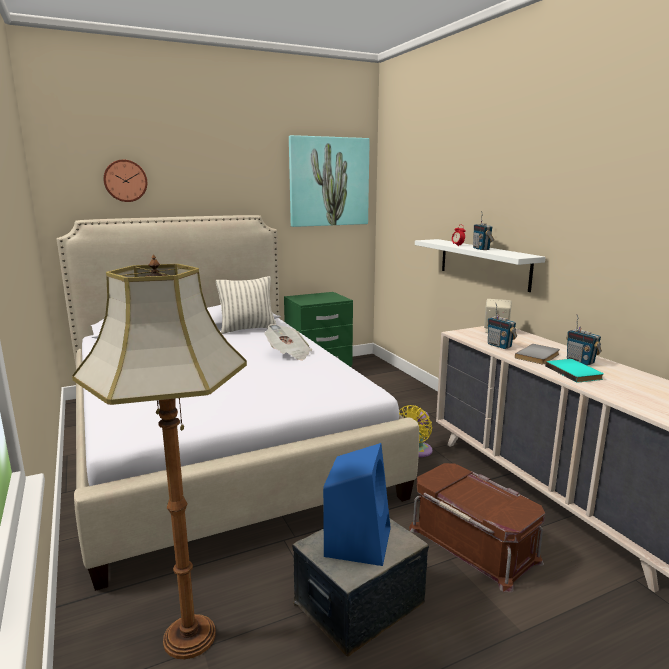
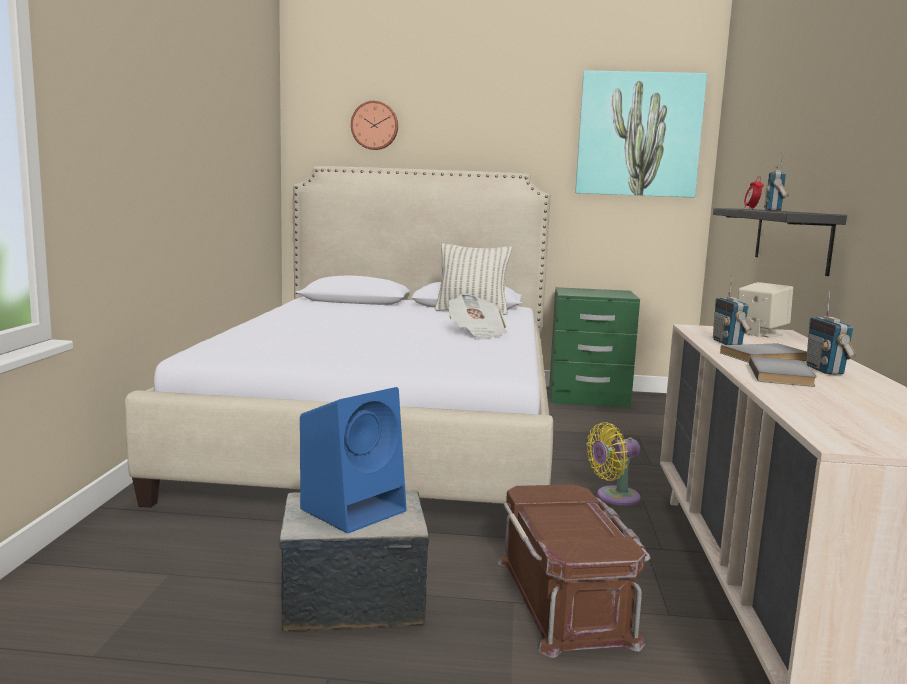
camera: 30 degrees right, 5 degrees down
(187, 637) = (166, 562): floor lamp -> none
(483, 263) = (791, 238): white shelf -> black shelf
(575, 372) = (783, 375): turquoise book -> grey book

